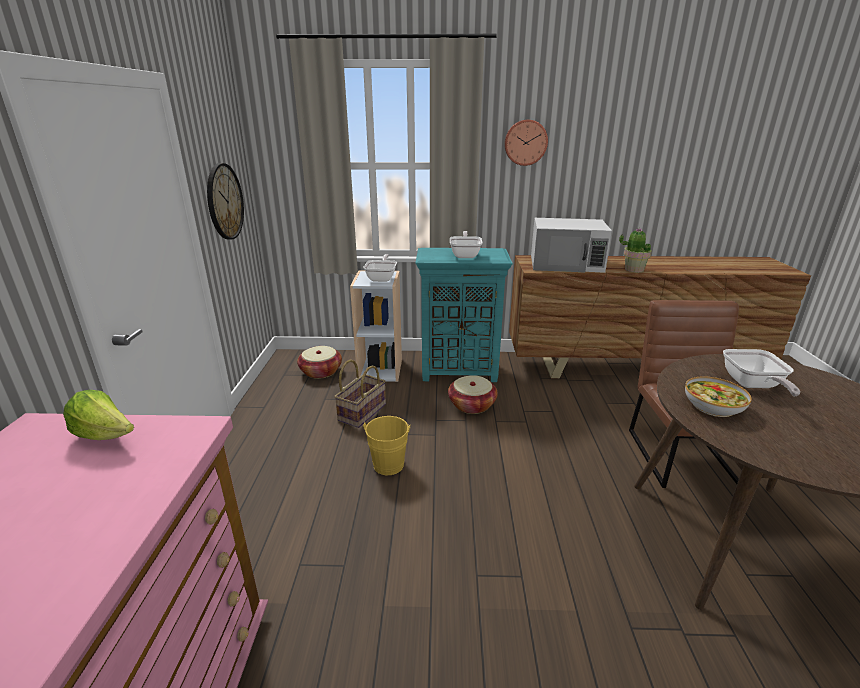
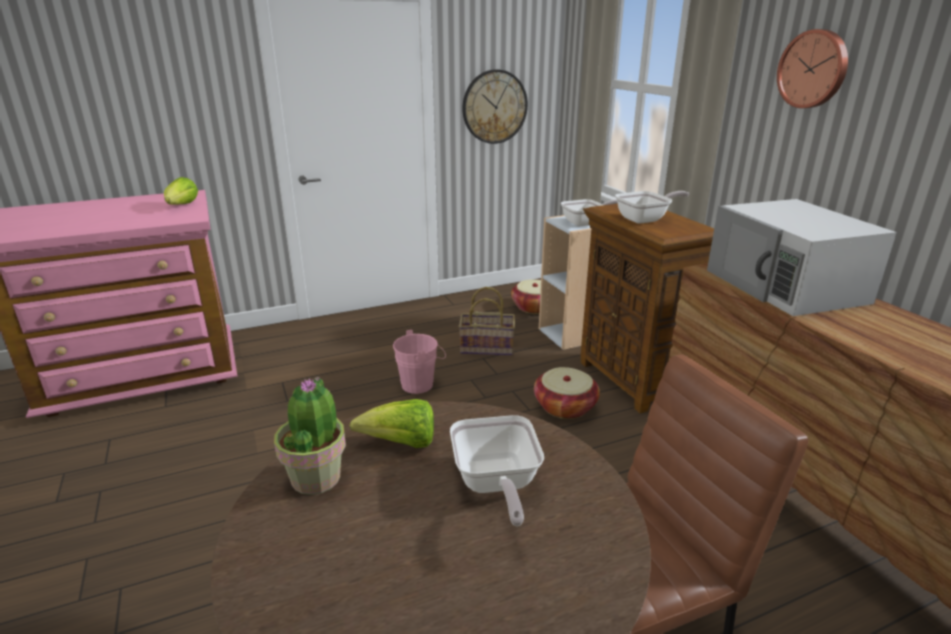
camera: 65 degrees right, 0 degrees up
(389, 462) = (421, 384): yellow bucket -> pink bucket
(460, 371) = (632, 381): turquoise cabinet -> brown cabinet
(633, 269) = (863, 338): potted plant -> potted plant (317, 477)
(713, 406) = (401, 444): bowl -> lettuce
(752, 385) = (495, 485): frying pan -> frying pan turned 75 degrees counterclockwise

